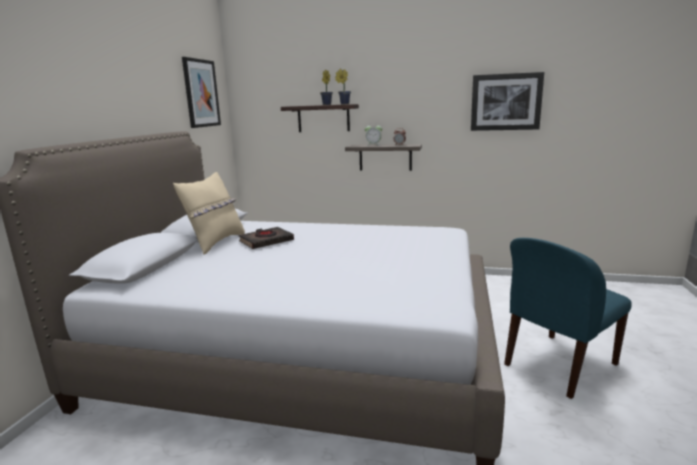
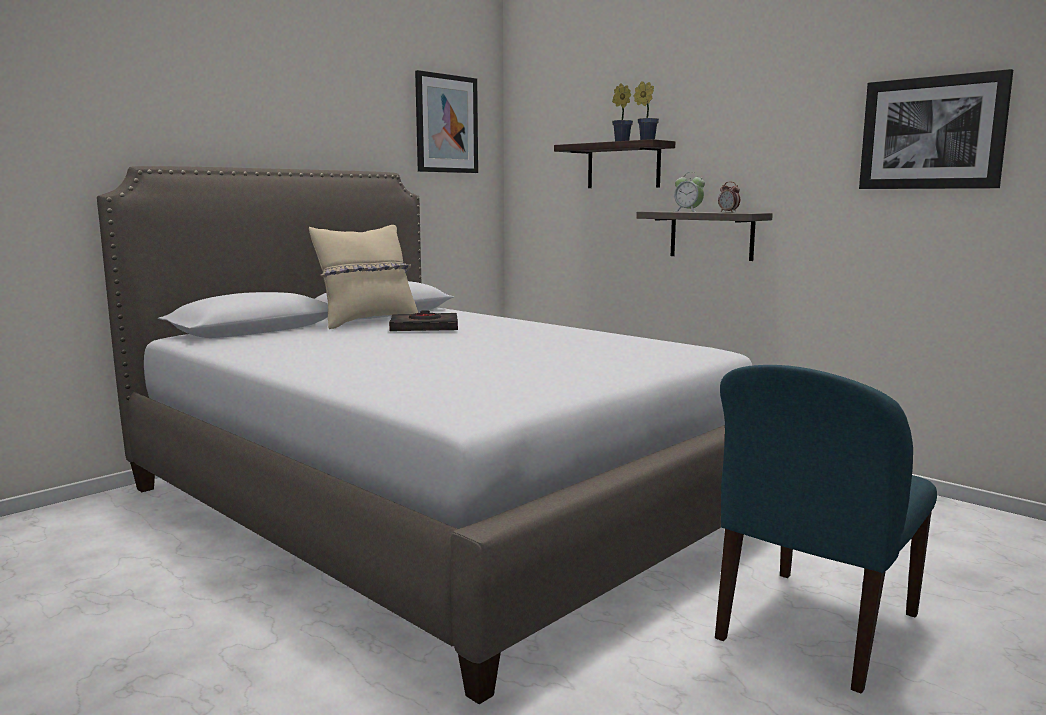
camera: 30 degrees right, 5 degrees down
(558, 365) = (815, 629): blue chair -> blue chair turned 45 degrees counterclockwise

